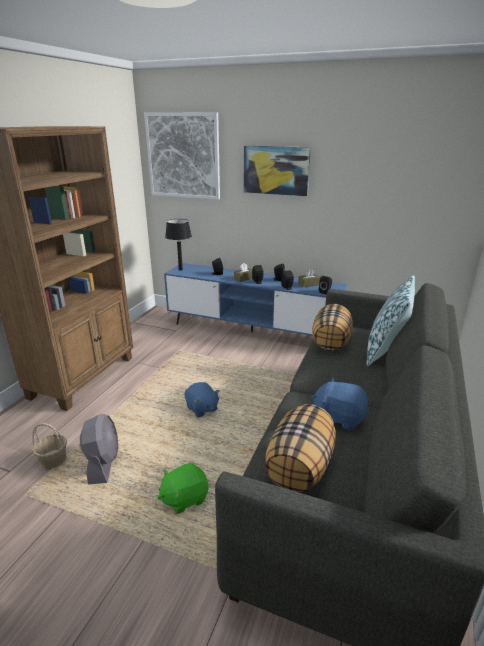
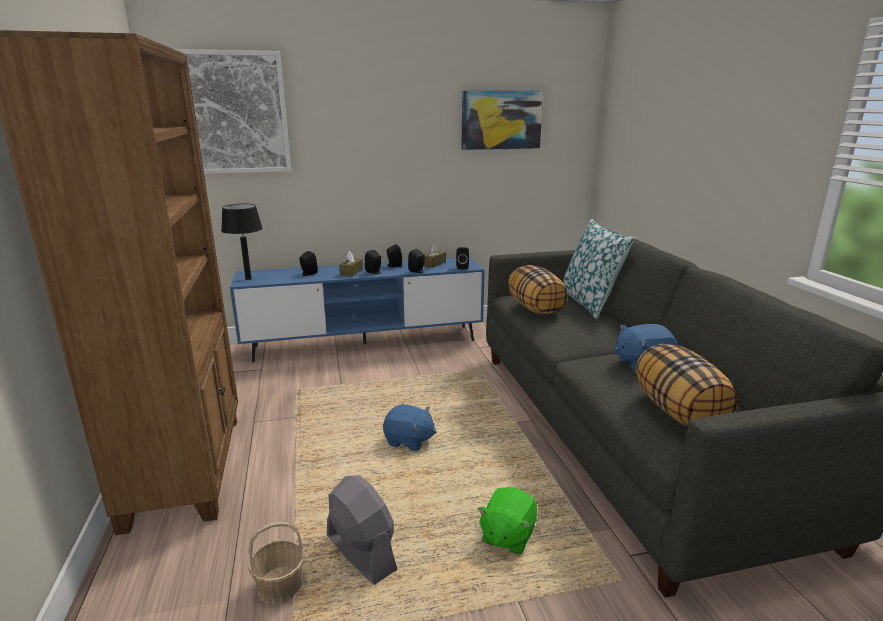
camera: 35 degrees left, 5 degrees down
(276, 170) = (370, 127): picture -> picture (501, 120)

